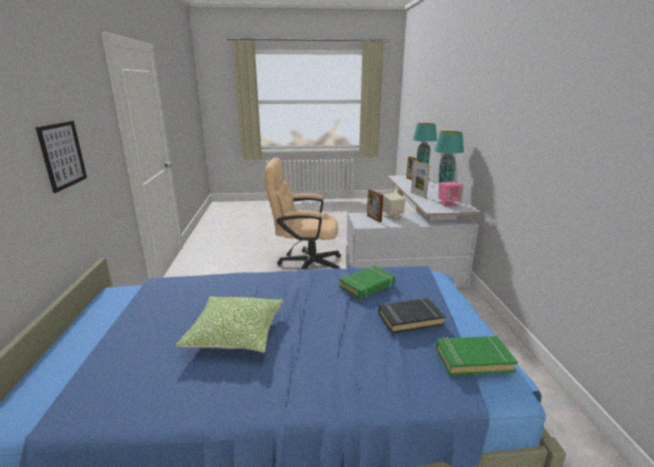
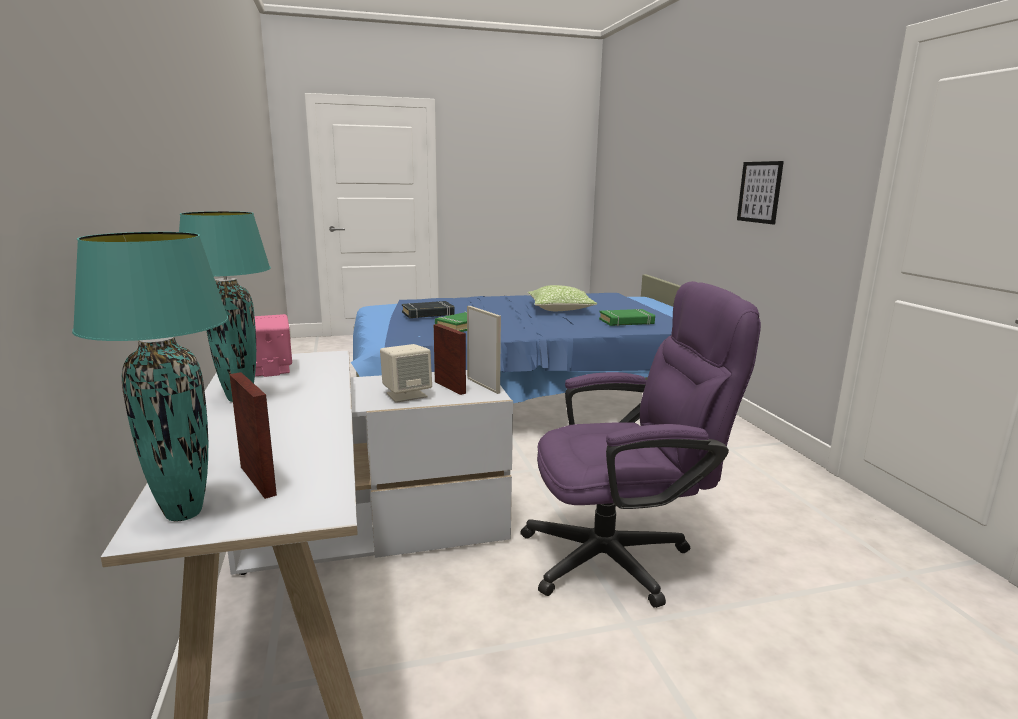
camera: 170 degrees right, 5 degrees down
(304, 264) = (621, 556): beige office chair -> purple office chair
(418, 195) = (319, 393): picture frame -> picture frame (483, 385)
(473, 359) = (393, 306): green book -> green book (626, 322)

